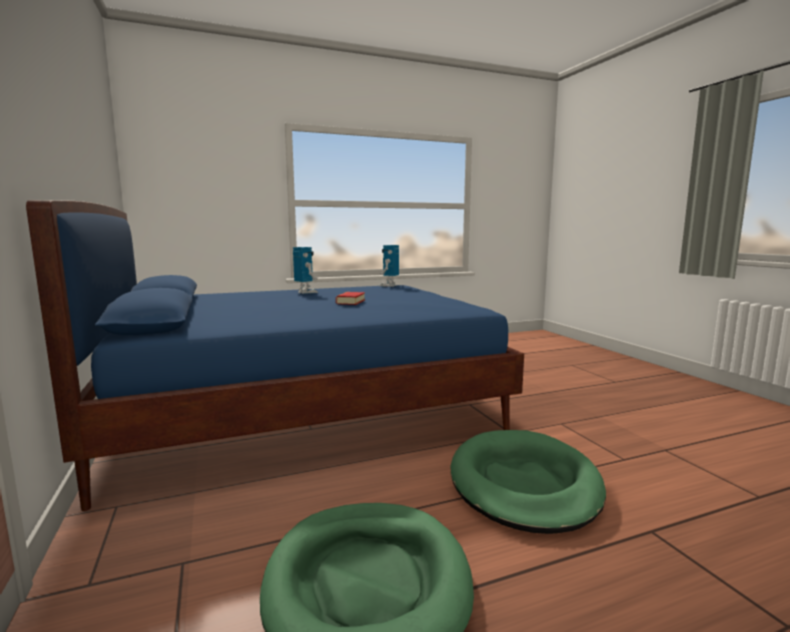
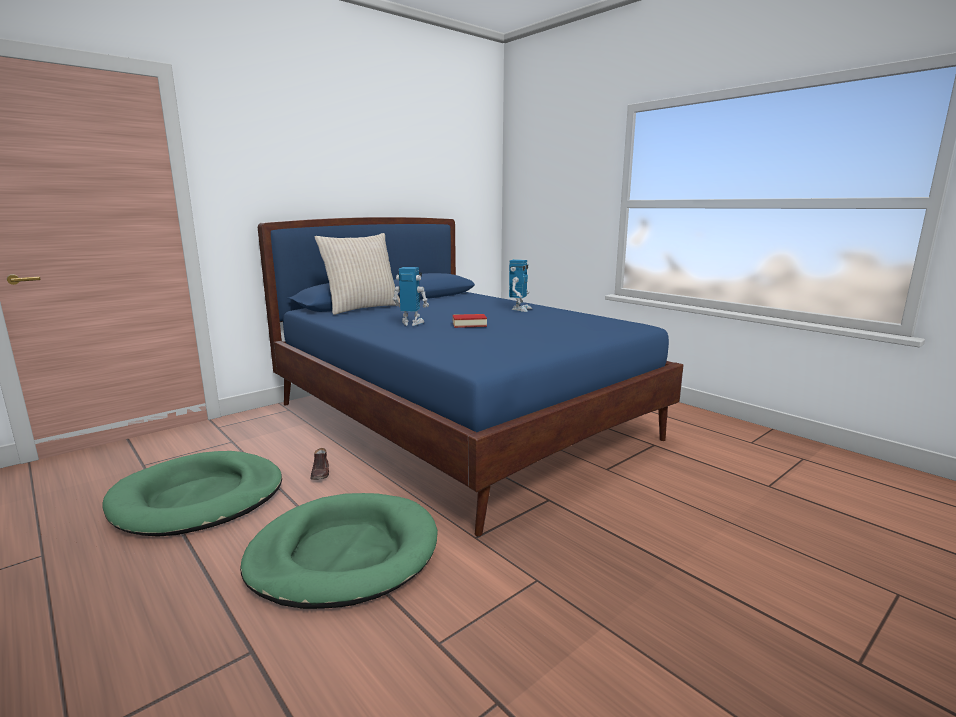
camera: 70 degrees right, 5 degrees up
(191, 319) = (362, 308): none -> beige pillow
(360, 488) = (320, 473): none -> brown shoe
(389, 285) = (625, 323): toy robot -> toy robot (411, 323)

